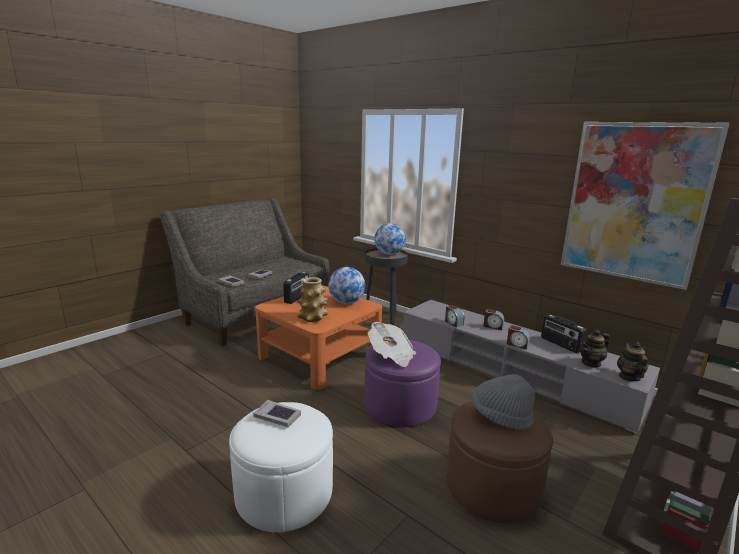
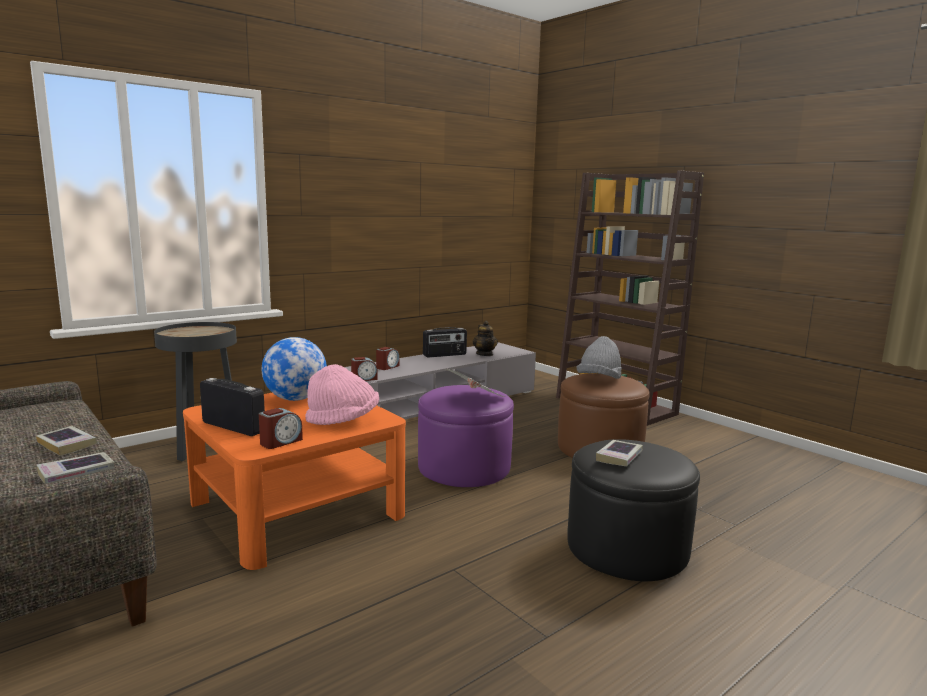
camera: 80 degrees left, 5 degrees down
(284, 492) = (627, 548): white ottoman -> black ottoman
(313, 317) = (343, 420): vase -> pink hat
(389, 254) = (194, 331): globe -> none
(517, 345) = (438, 366): alarm clock -> alarm clock (280, 442)
(629, 377) = (511, 351): teapot -> none
(634, 203) = (448, 204): picture -> none

